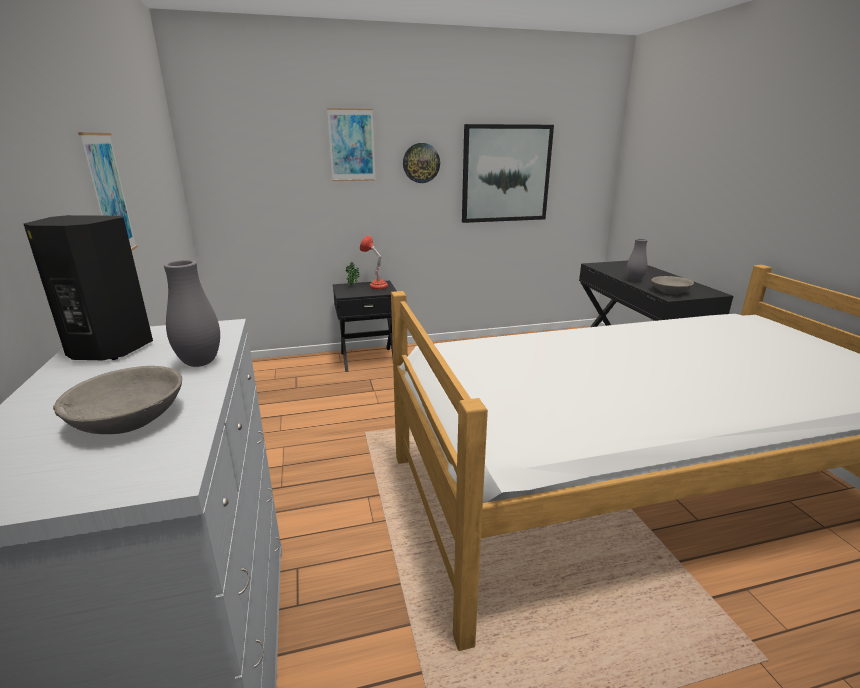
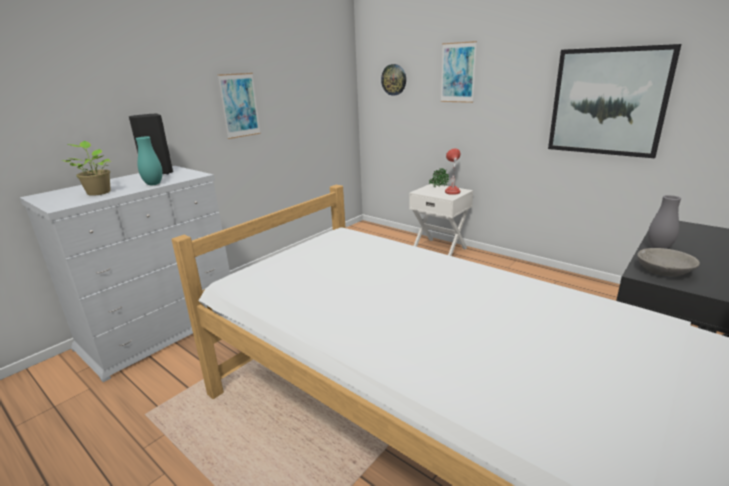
camera: 55 degrees right, 0 degrees up
(128, 418) = (98, 192): grey bowl -> potted plant
(200, 363) = (153, 184): grey vase -> turquoise vase
(368, 358) = (439, 249): black nightstand -> white nightstand
(421, 163) = (514, 88): wall clock -> wall clock (394, 79)

